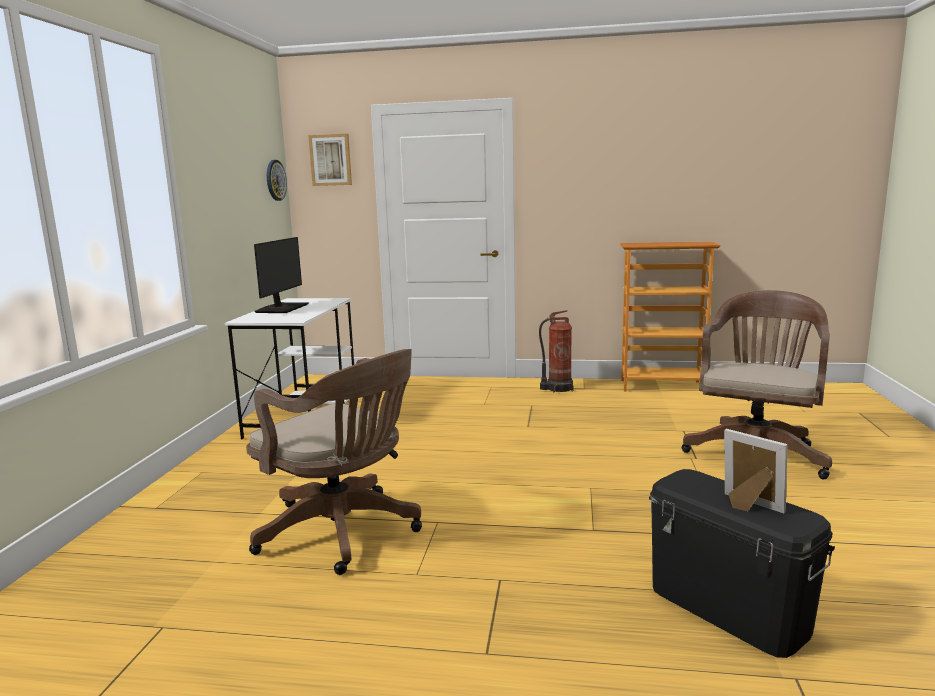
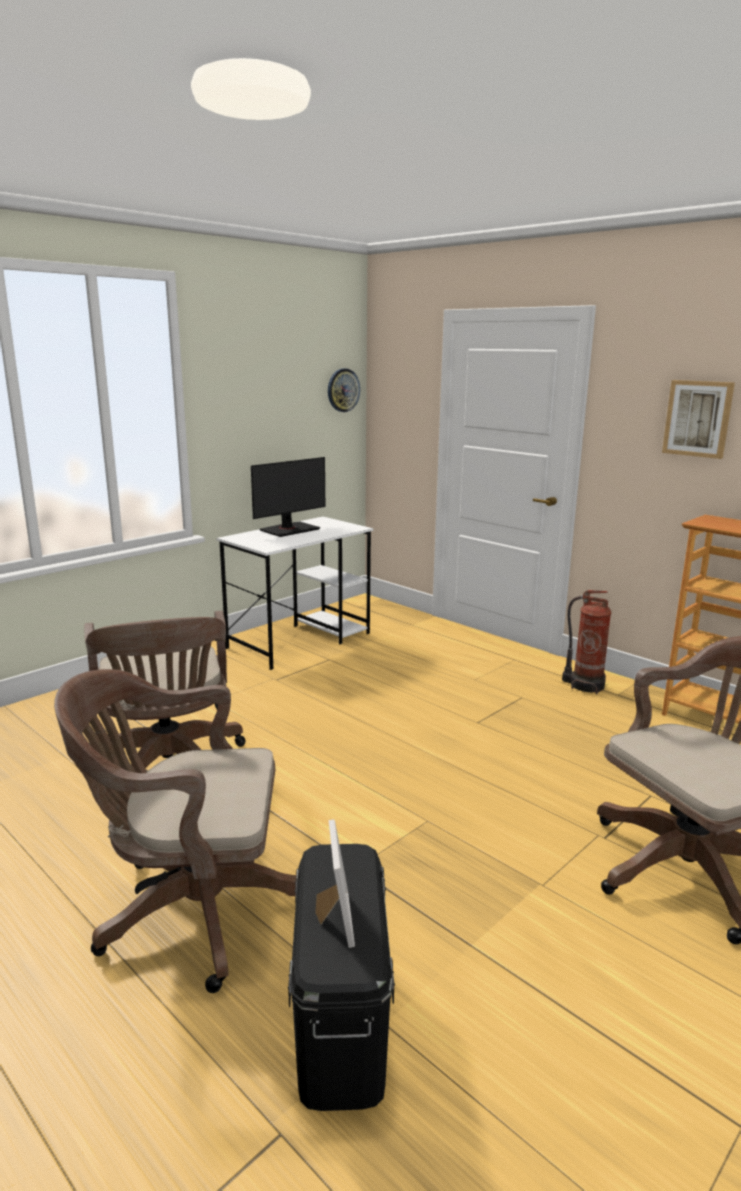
camera: 35 degrees right, 5 degrees up
(331, 160) = (403, 370): picture -> picture (698, 418)
(528, 603) = (192, 910): none -> brown office chair

